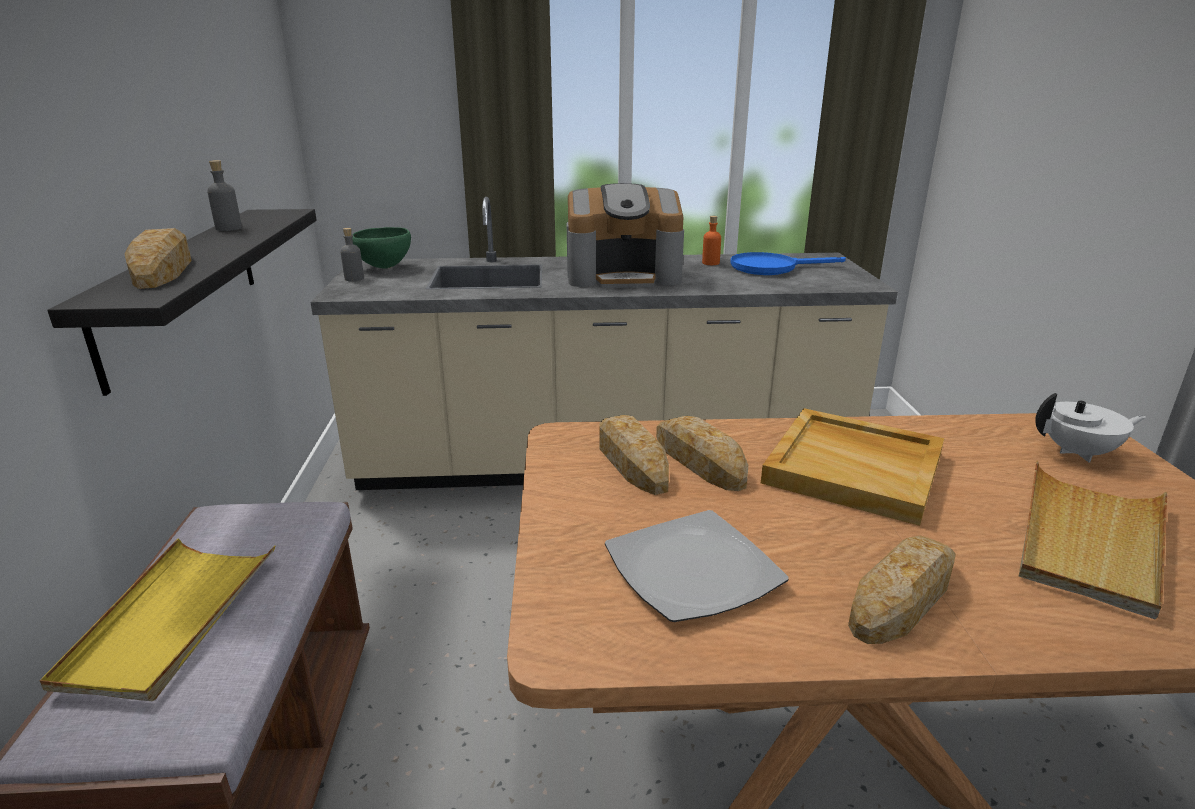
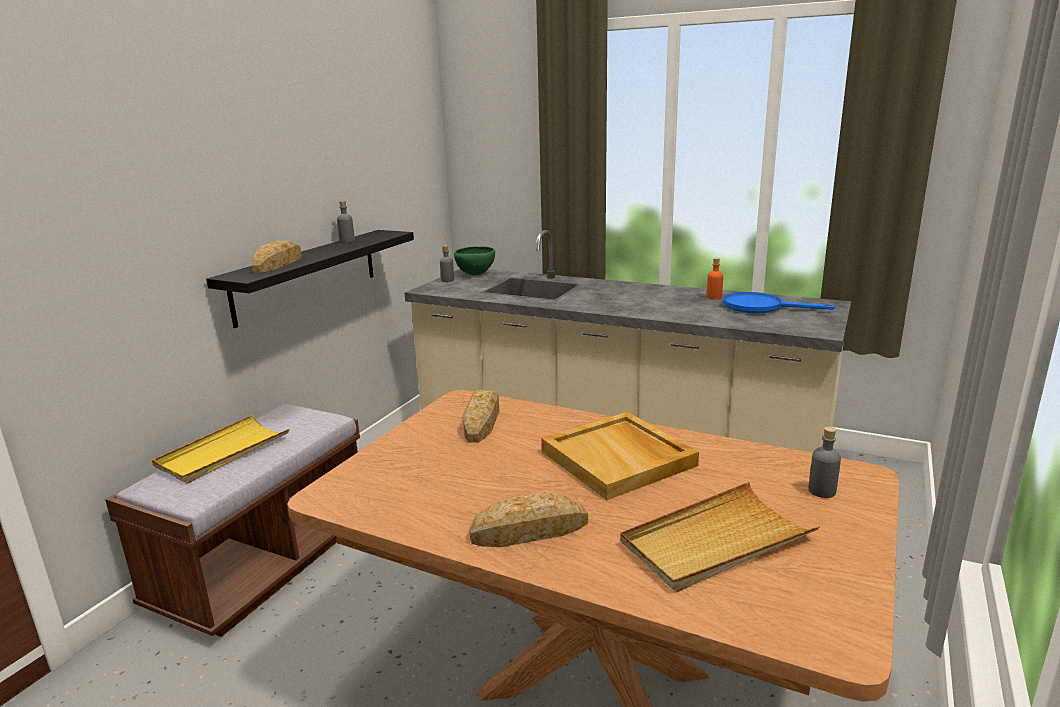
camera: 30 degrees right, 5 degrees down
(624, 276) = (627, 299): coffee machine -> none
(692, 571) = (431, 484): plate -> none
(699, 460) = (523, 430): bread -> none
(1078, 453) = (822, 491): white teapot -> grey bottle

